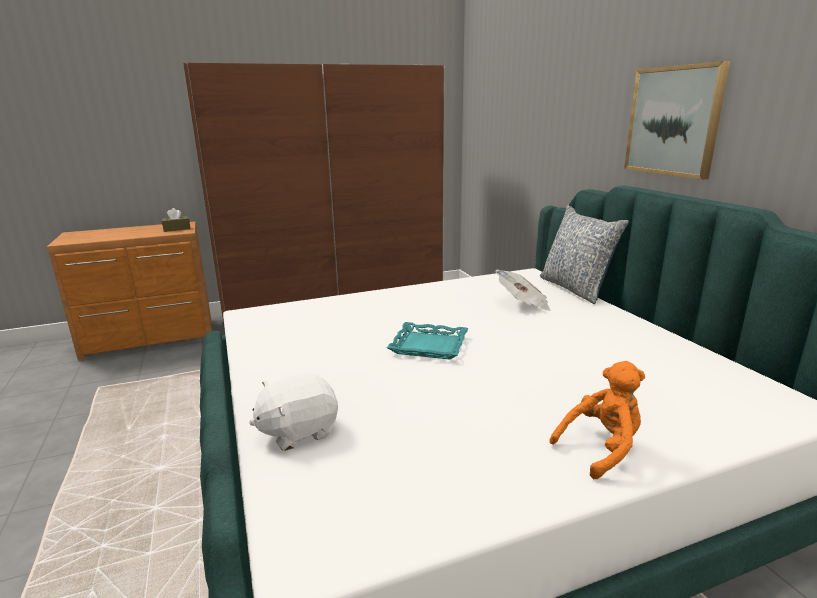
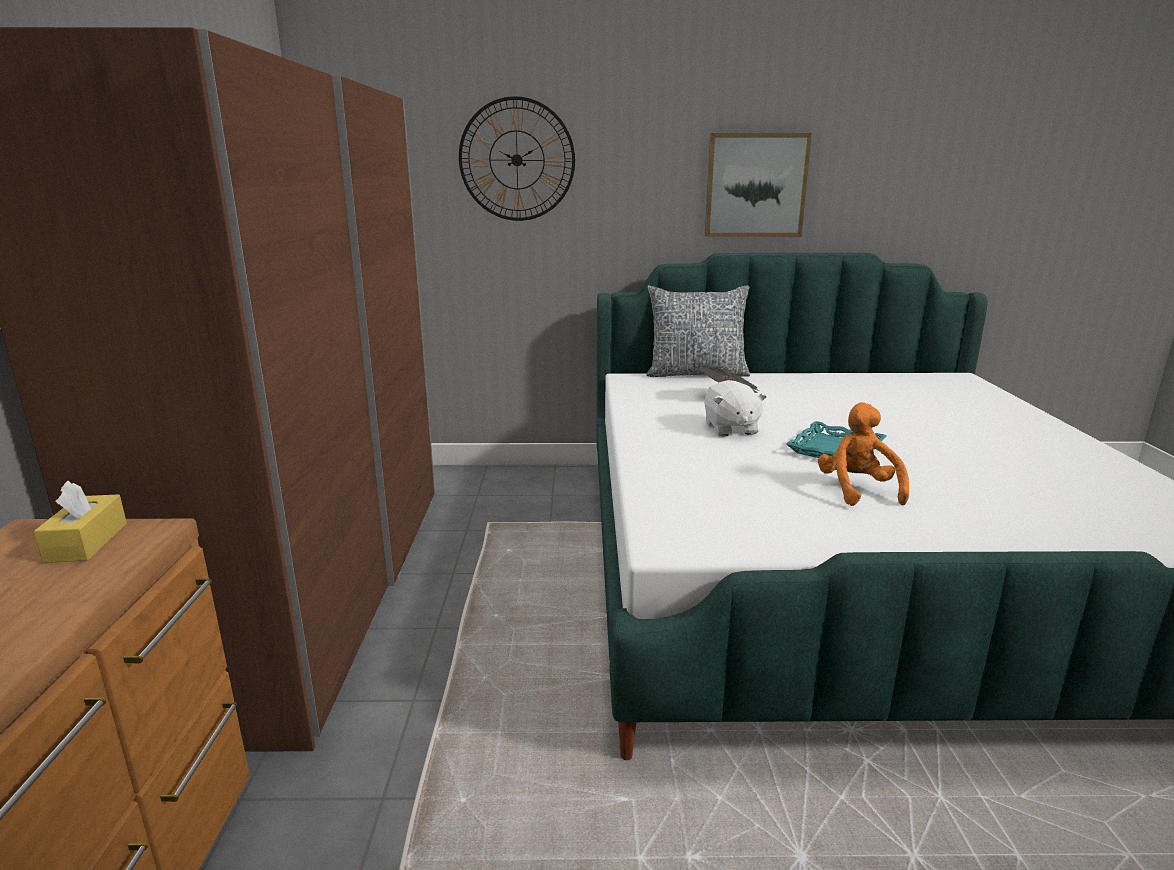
camera: 70 degrees left, 0 degrees up
(176, 229) = (87, 542): brown tissue box -> yellow tissue box
(298, 431) = (1054, 530): white plush toy -> white plush toy (730, 429)
(533, 99) = (517, 160): none -> wall clock
(601, 448) = (1035, 430): orange plush toy -> orange plush toy (857, 490)

